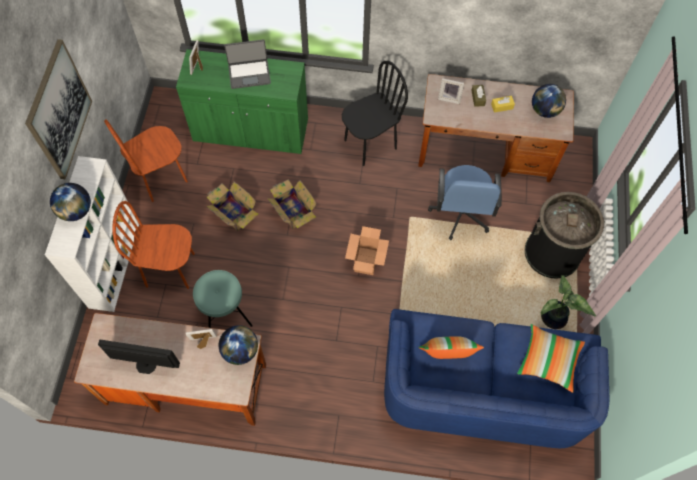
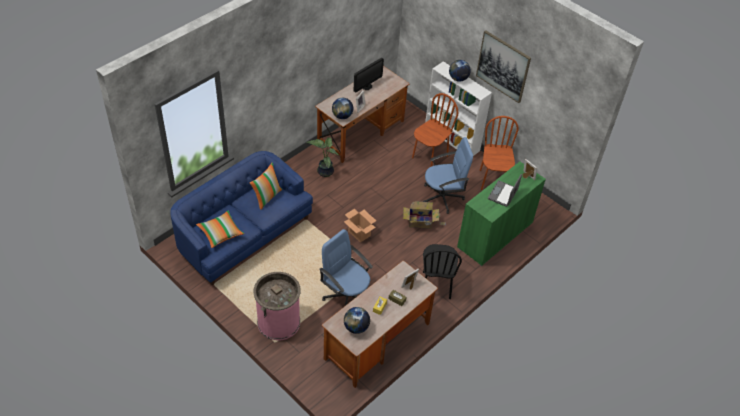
camera: 125 degrees right, 15 degrees down
(225, 313) = (384, 163): turquoise stool -> none
(233, 212) = (442, 197): cardboard box -> blue office chair
(552, 253) = (278, 322): black trash can -> pink trash can
(553, 319) = (242, 291): potted plant -> potted plant (324, 171)

